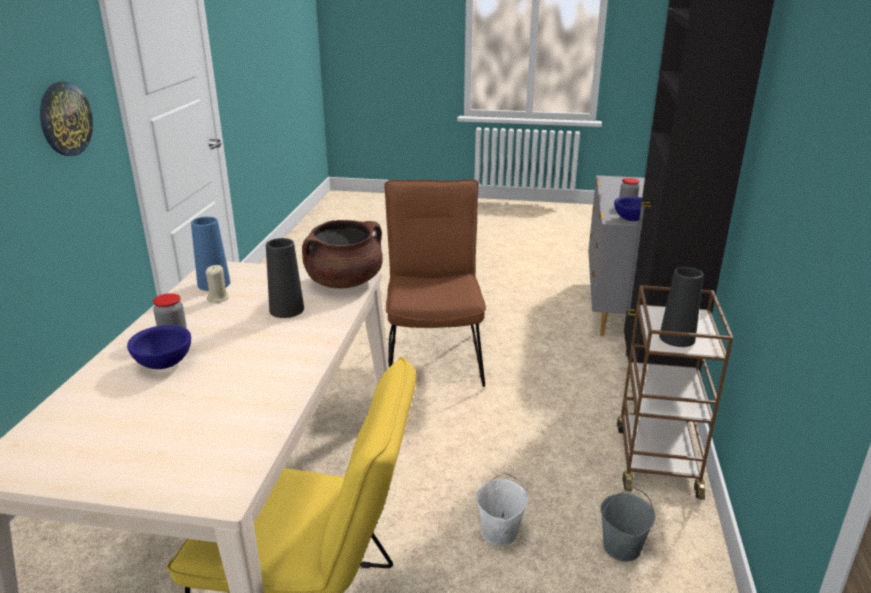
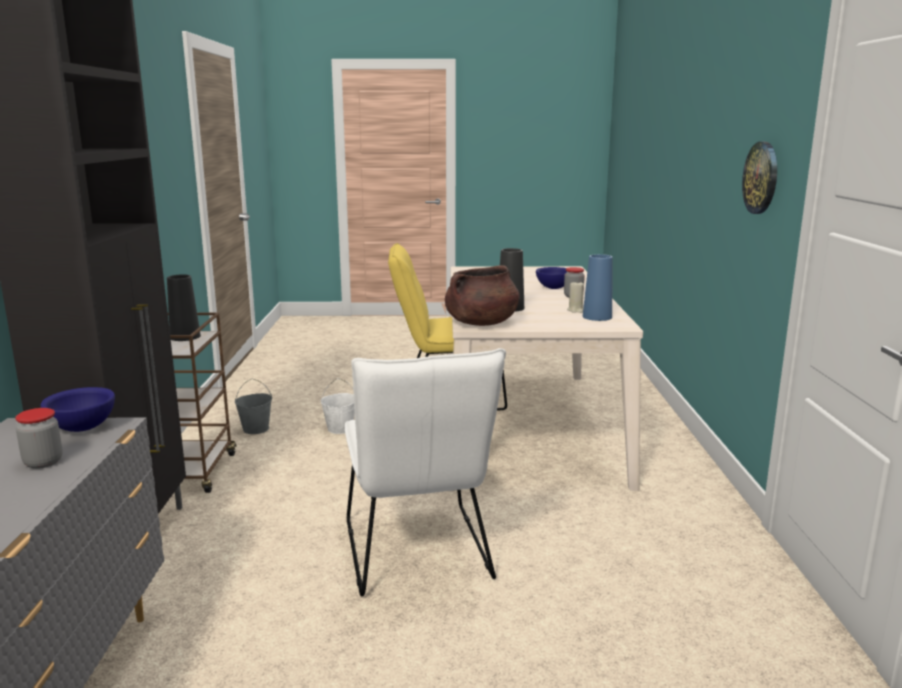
camera: 170 degrees right, 10 degrees down
(434, 355) = (418, 556): brown chair -> white chair

